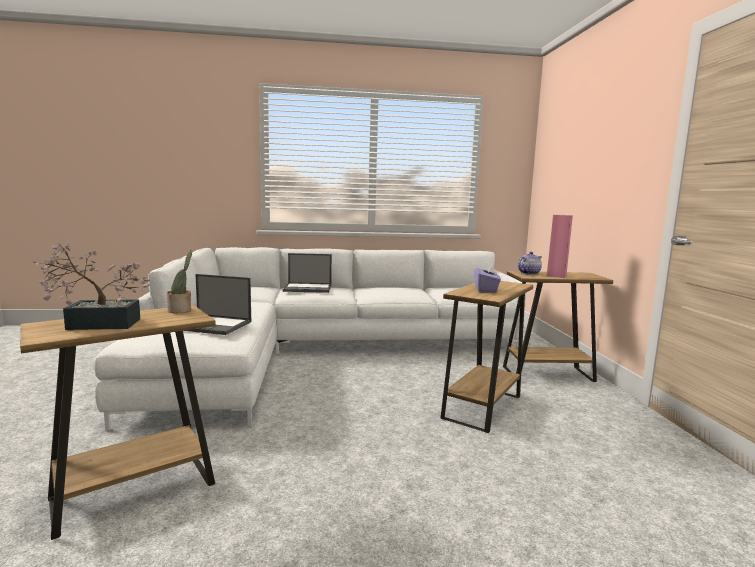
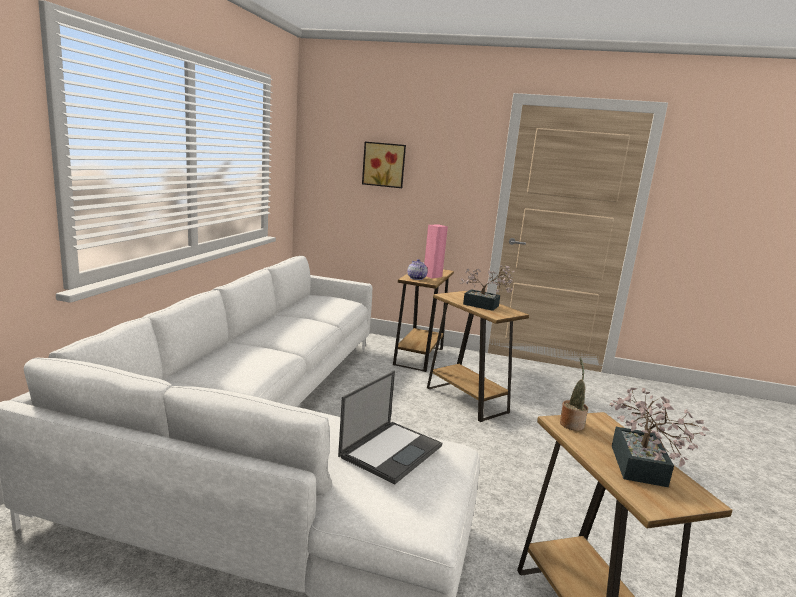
camera: 70 degrees left, 5 degrees up
(308, 288) = (232, 361): laptop -> none
(486, 290) = (485, 306): purple tissue box -> potted plant
(579, 159) = (384, 164): none -> picture

